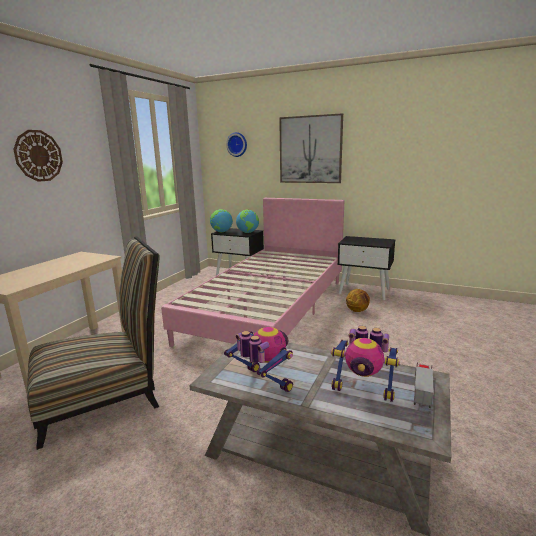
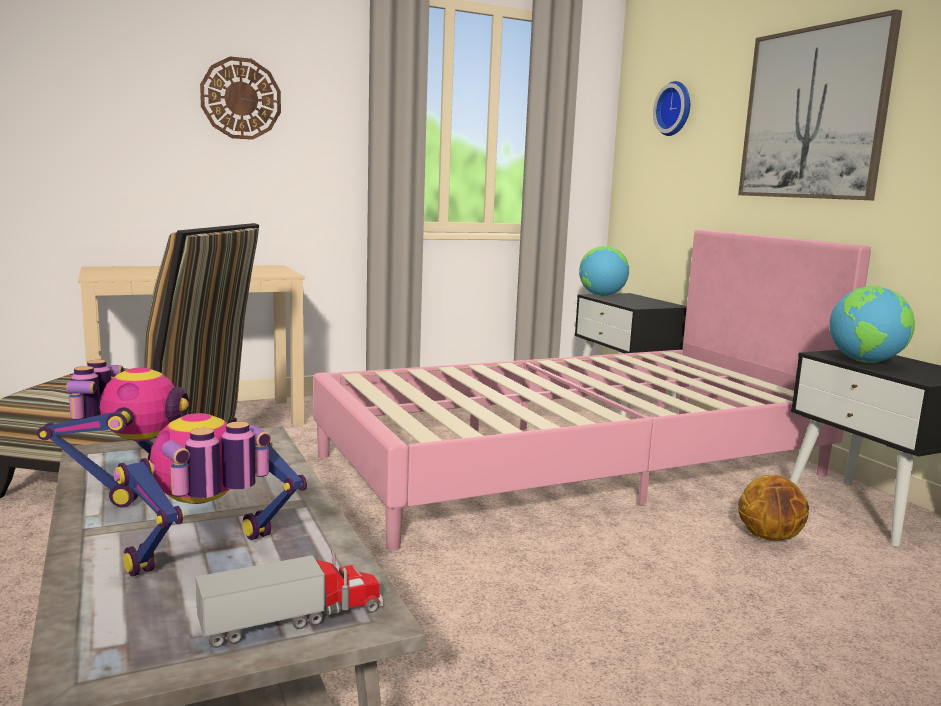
camera: 40 degrees right, 5 degrees down
(248, 232) = (648, 304): globe -> globe (865, 361)
(363, 389) = (209, 561): toy robot -> toy robot turned 75 degrees clockwise

